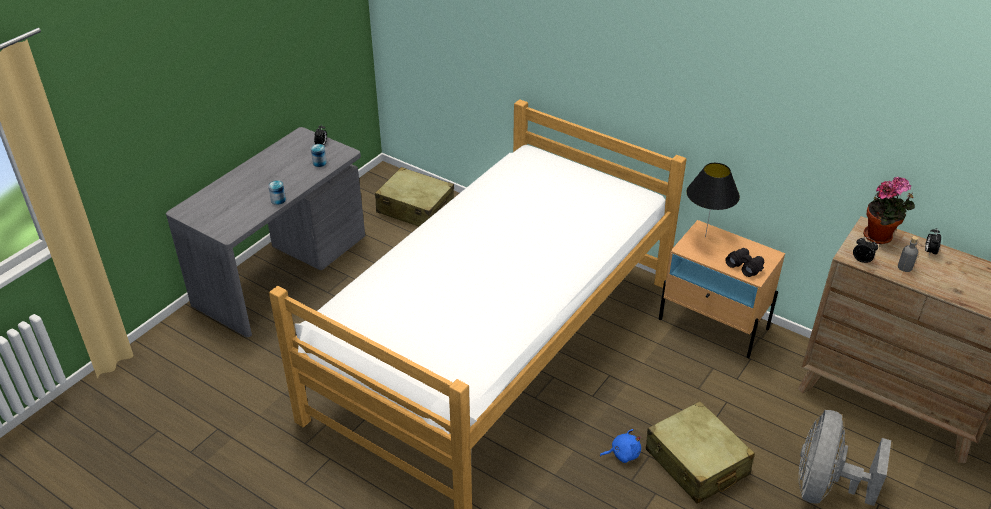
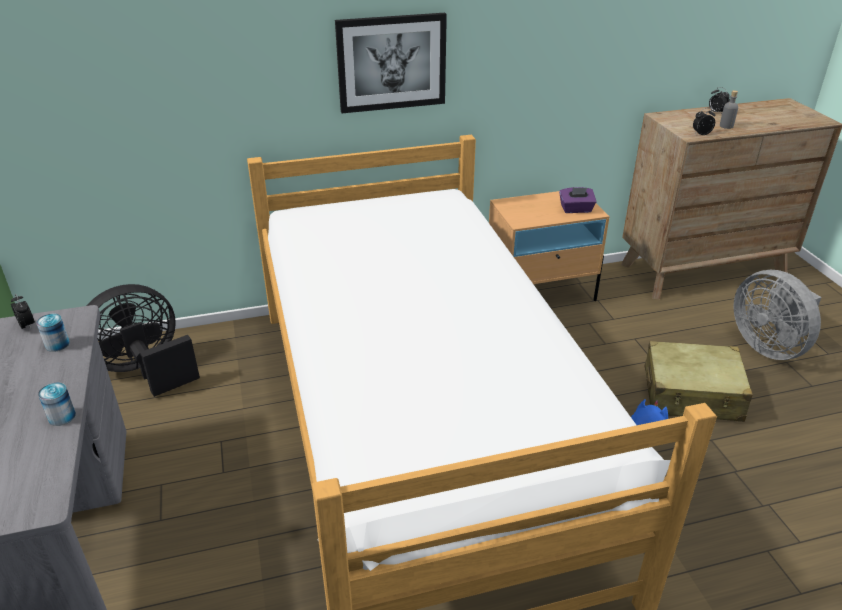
camera: 50 degrees left, 5 degrees down
(415, 208) = (145, 370): beige suitcase -> black fan
(632, 74) = (391, 62): none -> picture
(705, 237) = (517, 207): black table lamp -> none
(745, 266) = (576, 209): black binoculars -> purple tissue box
(880, 237) = (679, 118): potted plant -> none

